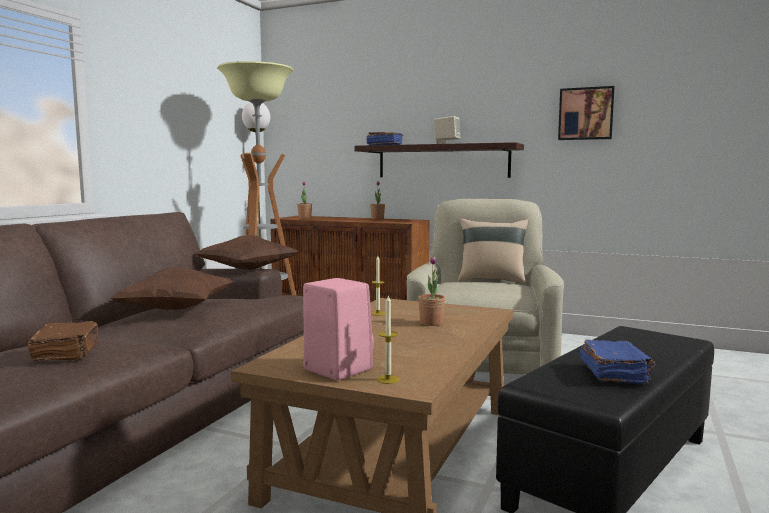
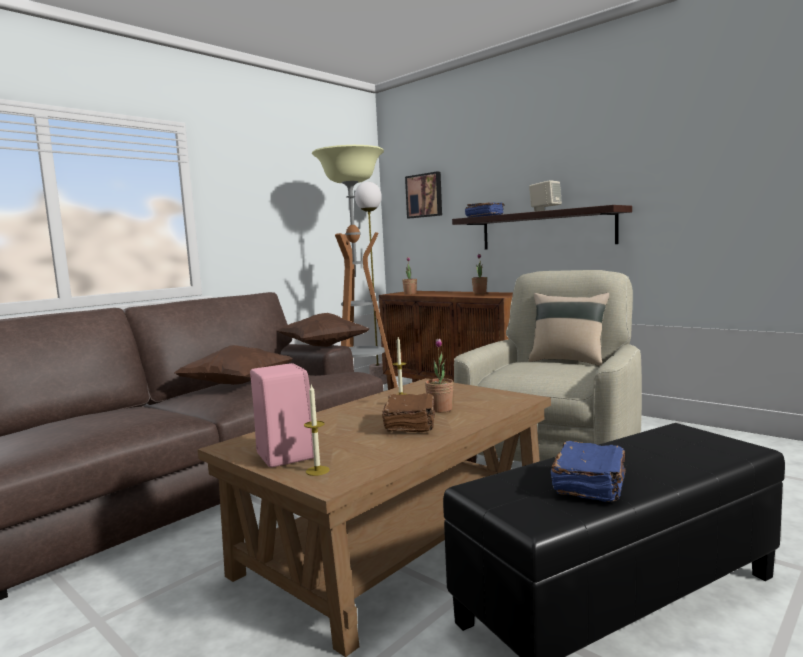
camera: 20 degrees right, 0 degrees up
(67, 353) = (105, 422): brown book -> brown book (411, 425)
(586, 114) = (704, 164): picture -> picture (425, 195)

